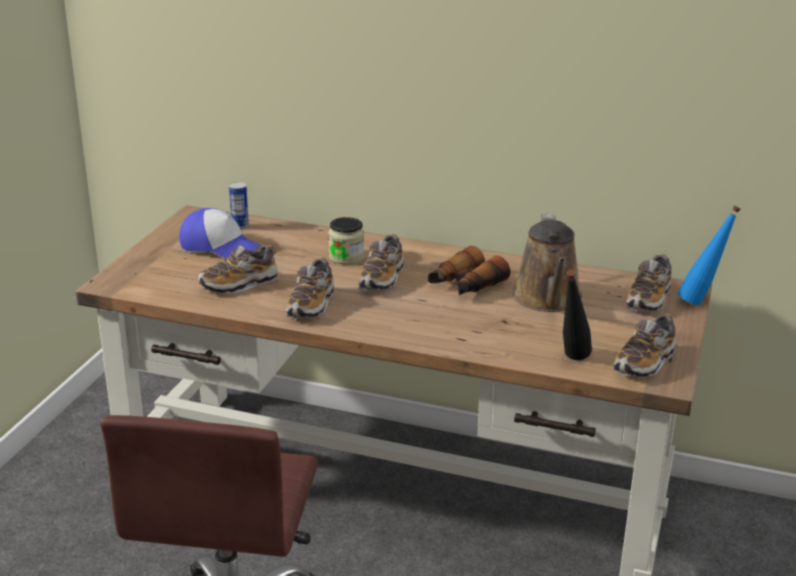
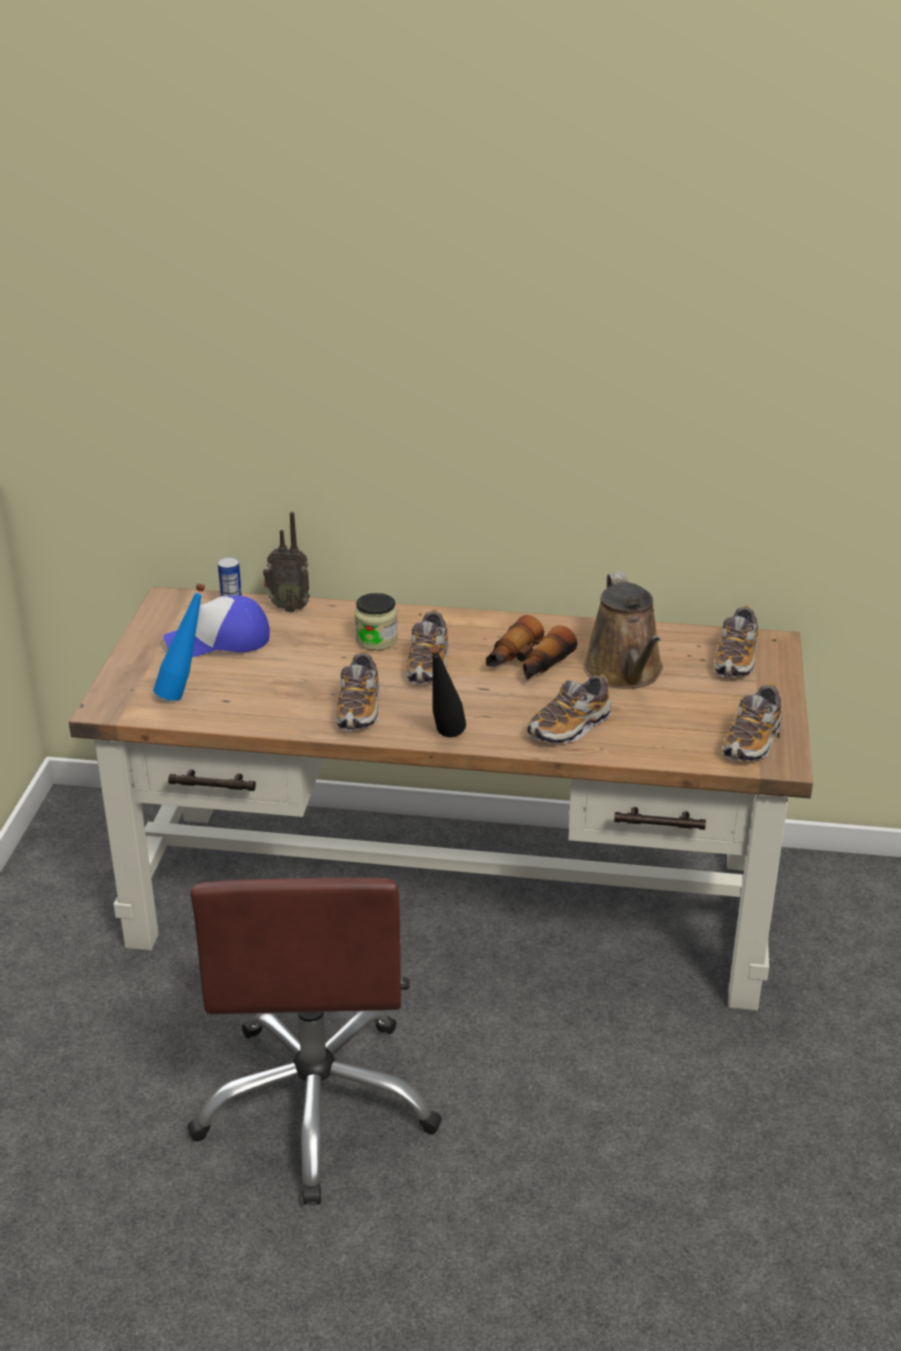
camera: 10 degrees left, 5 degrees up
(220, 246) = (219, 641): cap -> cap turned 150 degrees clockwise
(239, 284) = (263, 690): shoe -> shoe (570, 727)
(286, 228) = (289, 607): none -> radio
(571, 361) = (673, 749): black bottle -> black bottle (445, 739)
(701, 301) = (793, 656): blue bottle -> blue bottle (185, 693)

